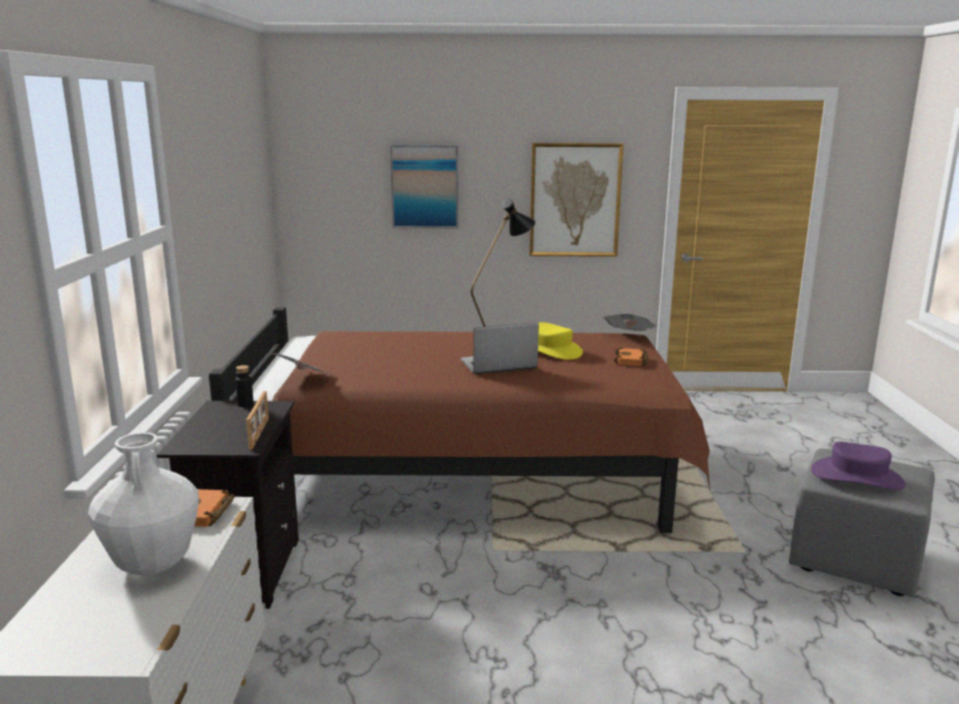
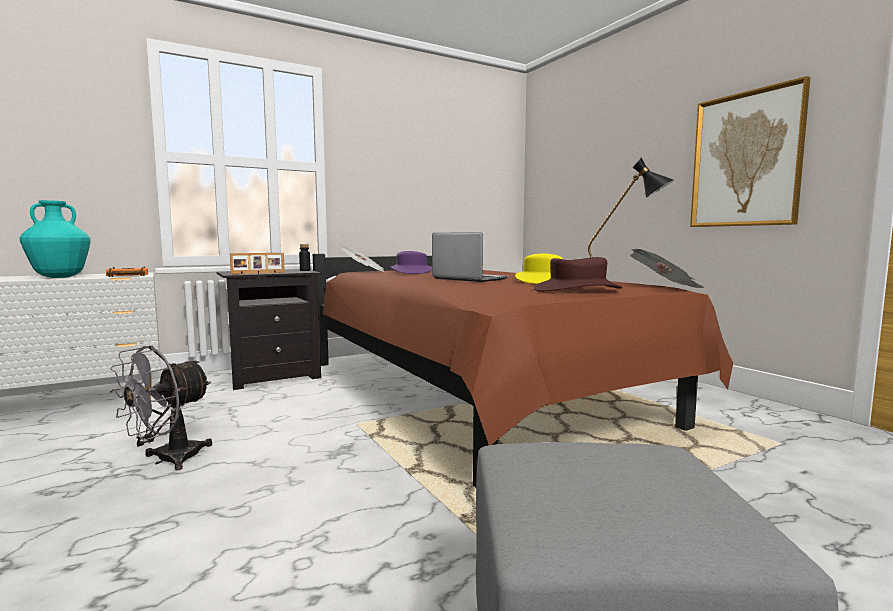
camera: 60 degrees right, 10 degrees down
(153, 564) = (60, 277): white vase -> turquoise vase
(425, 186) = (609, 167): picture -> none
(494, 670) = (168, 460): none -> grey fan
(632, 361) = (577, 290): orange book -> brown hat
(857, 477) = (566, 471): purple hat -> purple hat (411, 272)

